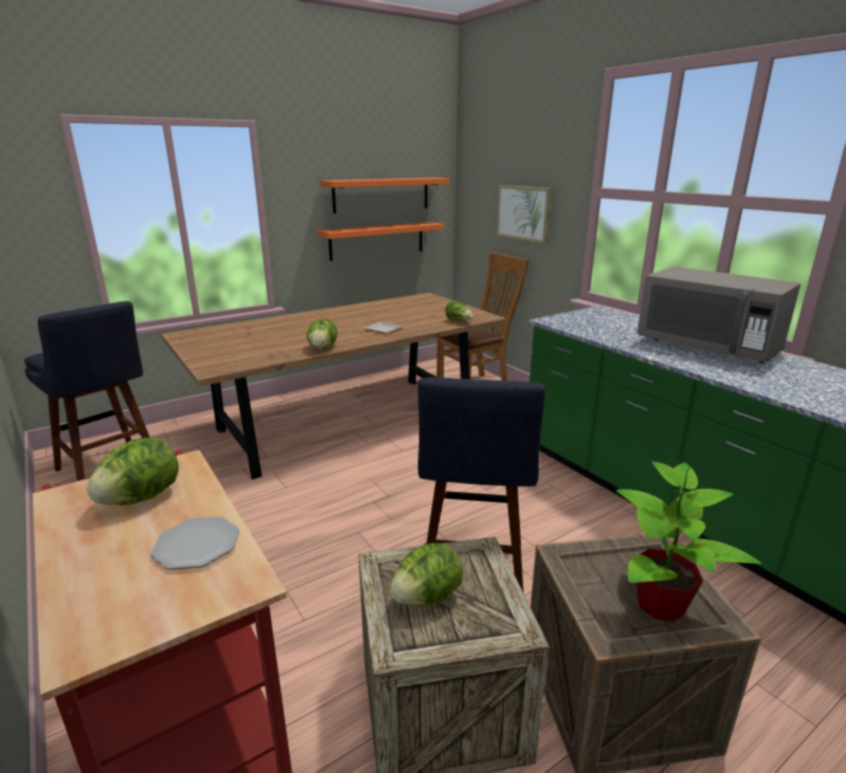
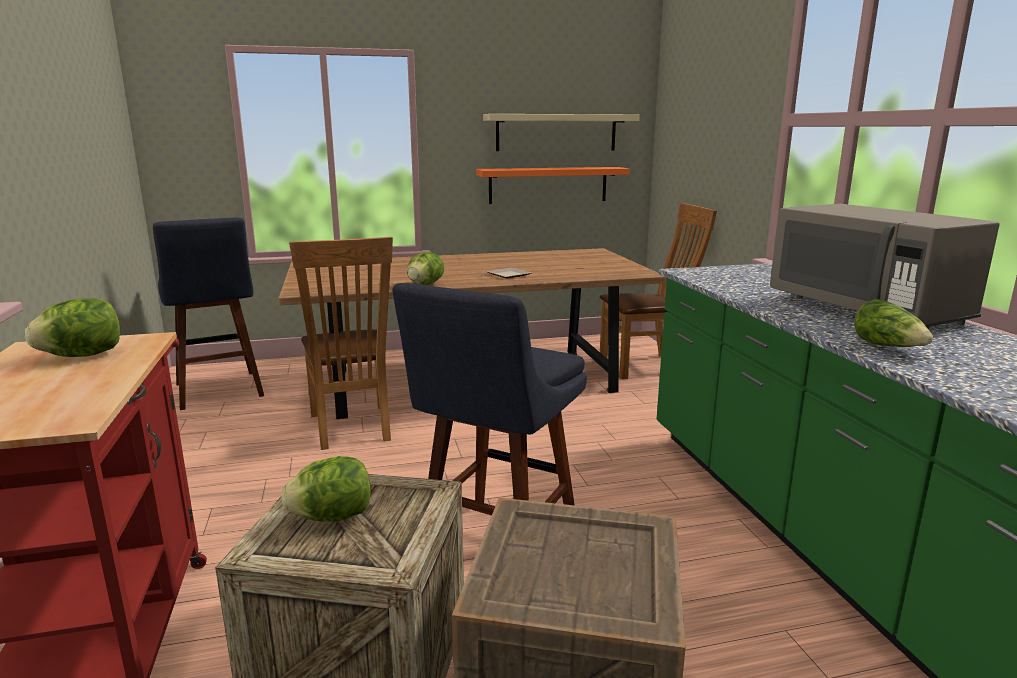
camera: 20 degrees right, 5 degrees down
(196, 544) = (76, 390): plate -> none
(274, 487) = (352, 429): none -> brown chair
(381, 194) = (556, 132): orange shelf -> beige shelf
(459, 321) = (604, 274): lettuce -> lettuce (888, 347)
(524, 213) = (715, 152): picture -> none
(661, 606) = (589, 586): potted plant -> none

